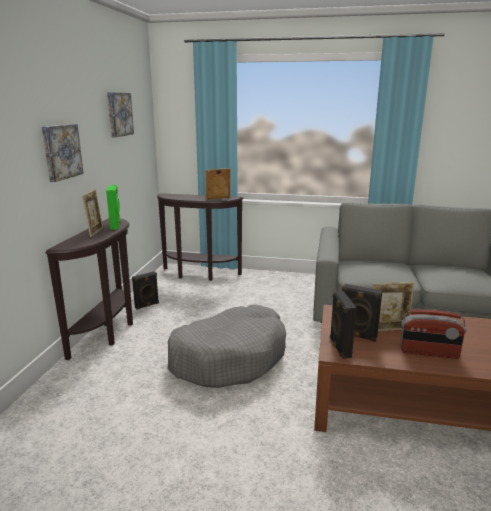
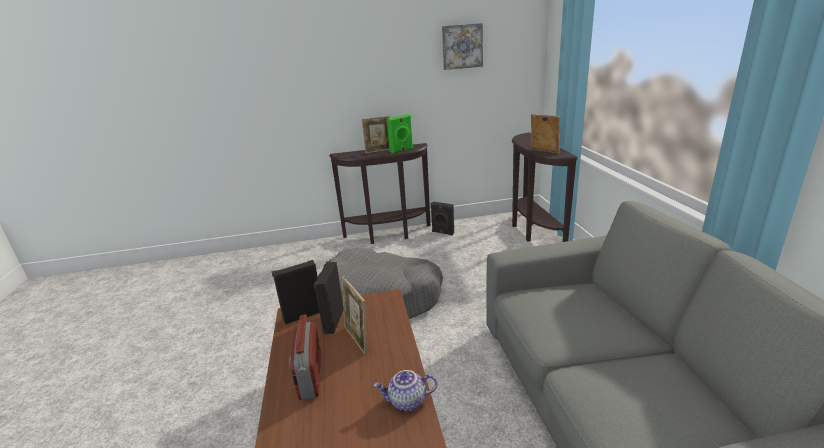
camera: 70 degrees right, 5 degrees up
(61, 151) = (361, 81): picture -> none
(461, 323) = (407, 402): none -> teapot

